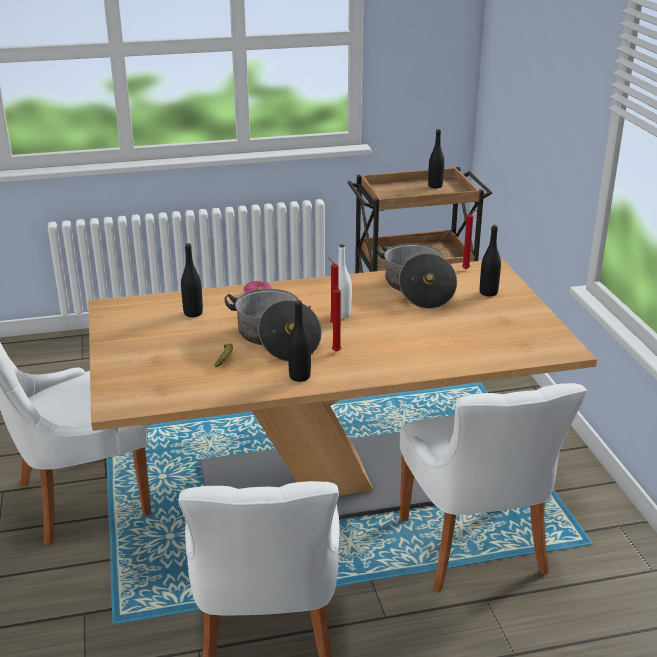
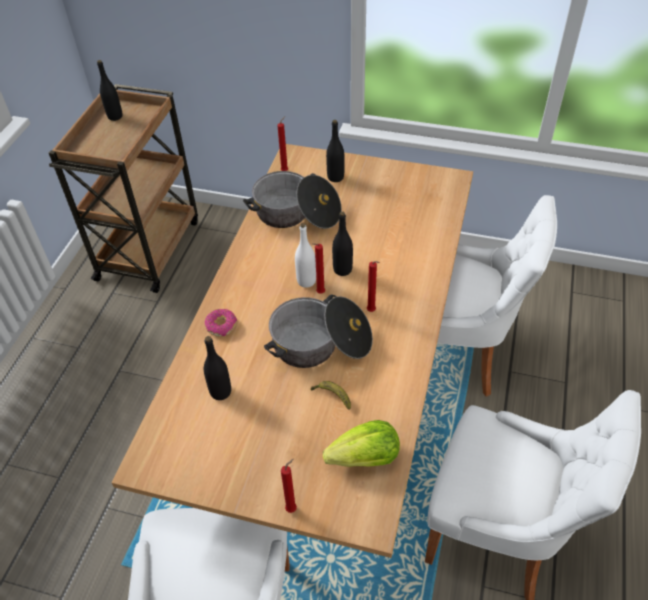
camera: 60 degrees left, 20 degrees up
(107, 370) = (292, 508): none -> red candle
(173, 388) = (365, 458): none -> lettuce
(299, 376) = (399, 352): black bottle -> black bottle (342, 269)

